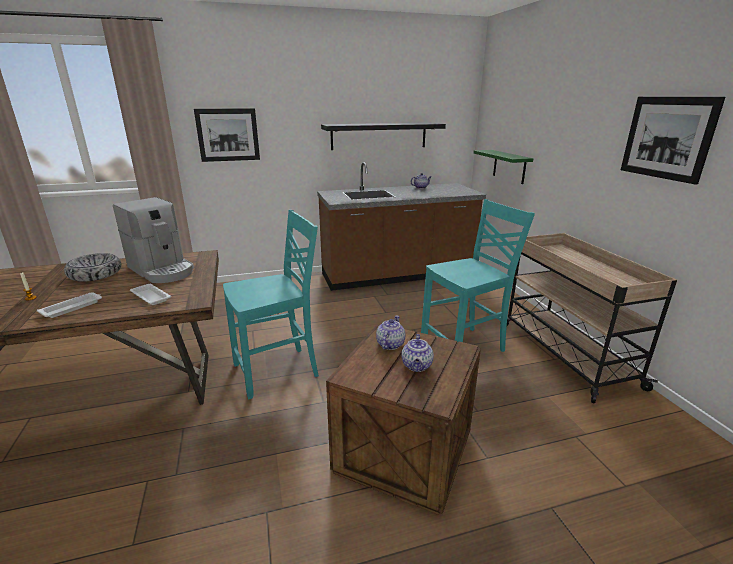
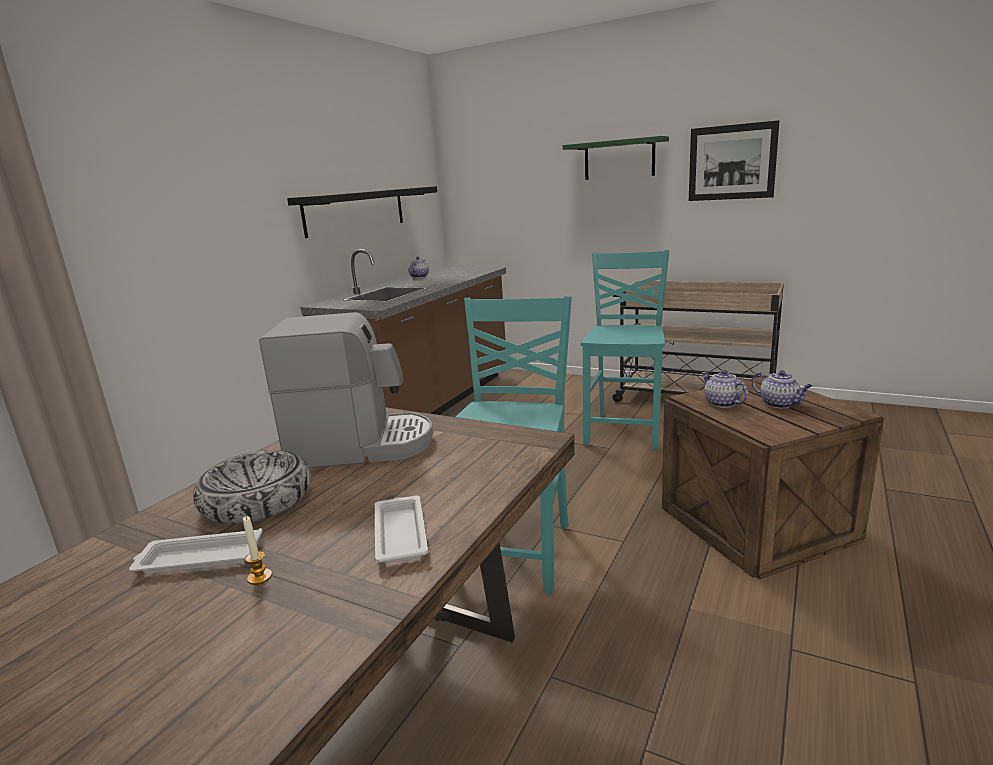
camera: 45 degrees left, 5 degrees down
(150, 297) = (466, 466): white tray -> white tray (198, 559)
(228, 135) = (151, 226): picture -> none
(509, 166) = (519, 229): green shelf -> green shelf (619, 159)

